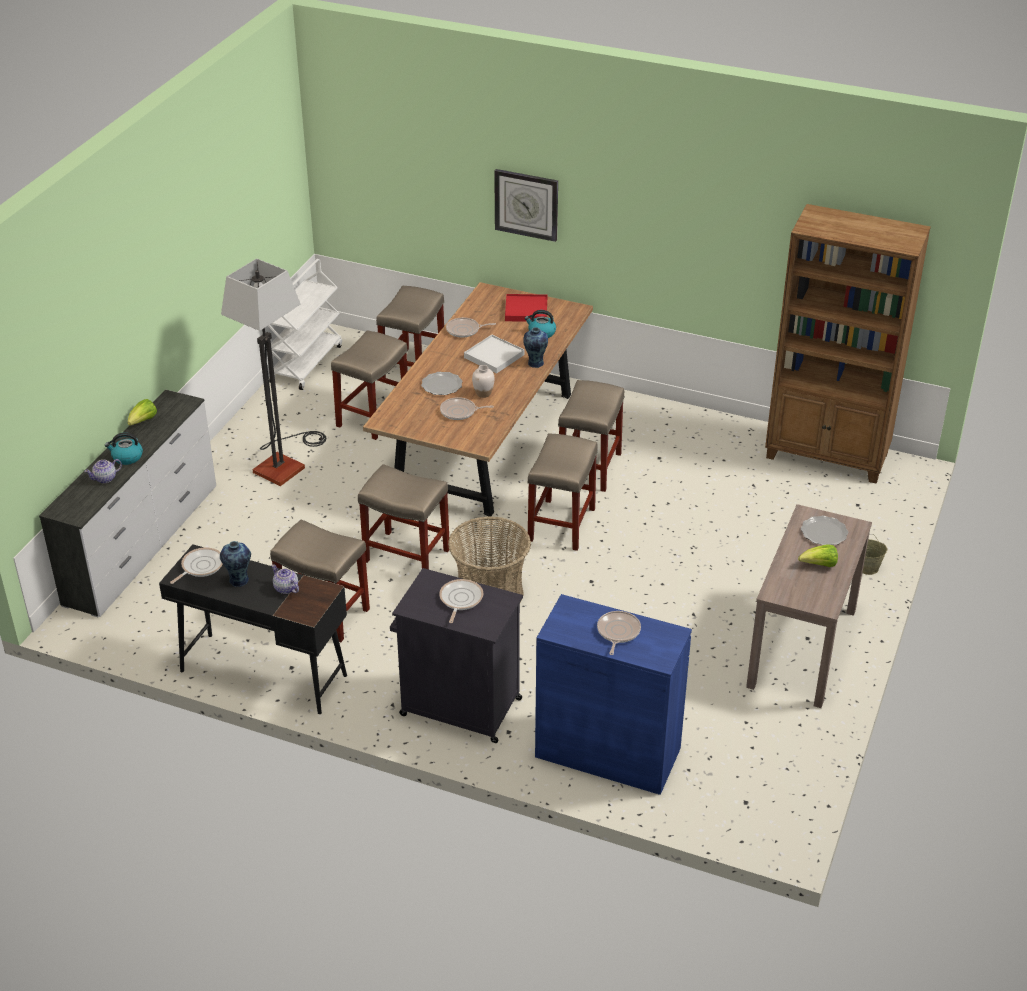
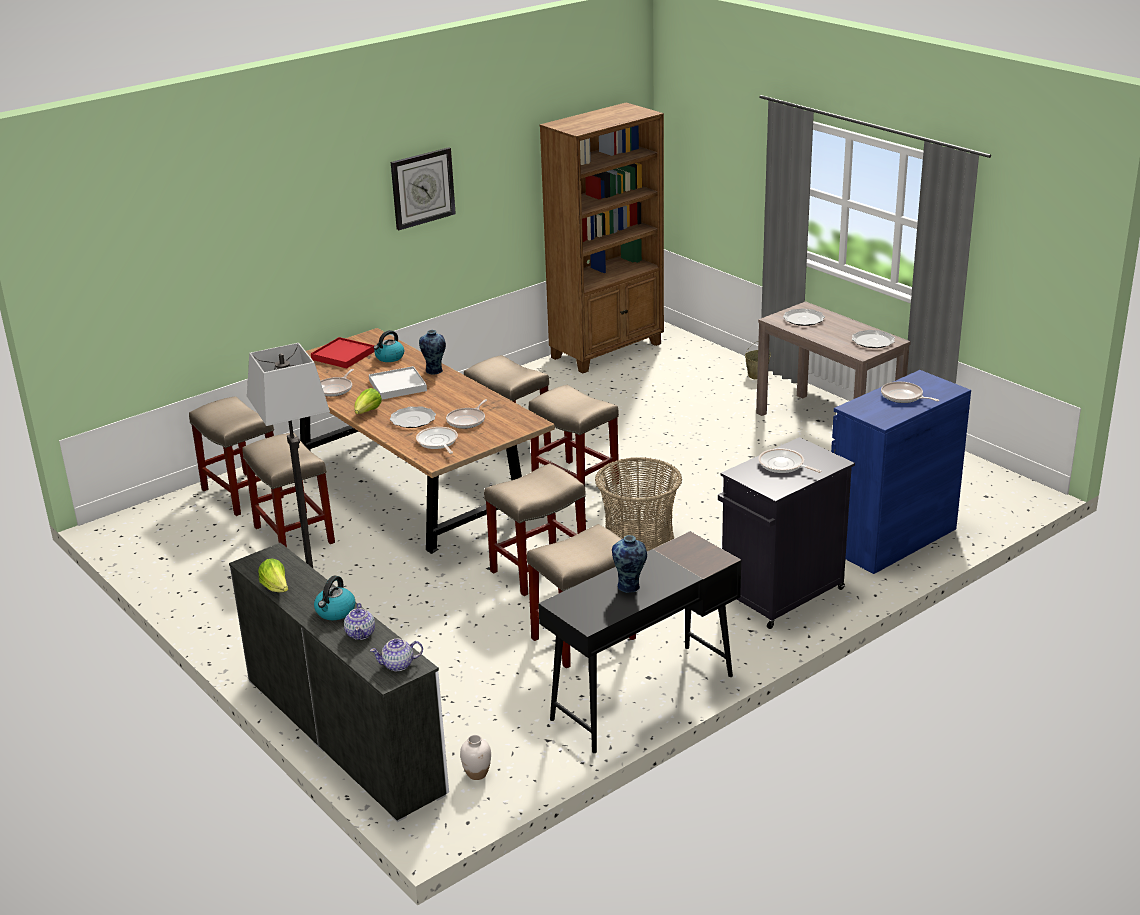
camera: 60 degrees left, 10 degrees down
(200, 566) = (583, 605): frying pan -> frying pan (437, 442)
(286, 588) = (666, 562): teapot -> teapot (398, 665)
(306, 363) = (145, 551): white cart -> none
(483, 394) = (452, 404): white vase -> white vase (477, 773)
(526, 204) = (298, 248): wall clock -> wall clock (422, 188)
(811, 593) = (872, 341): none -> plate
(819, 565) = (841, 330): lettuce -> lettuce (367, 412)

